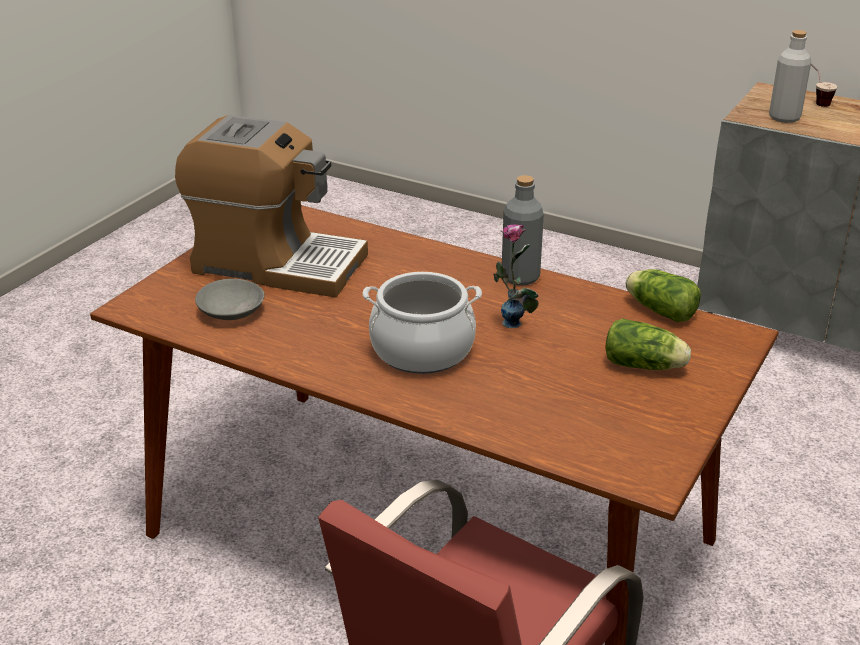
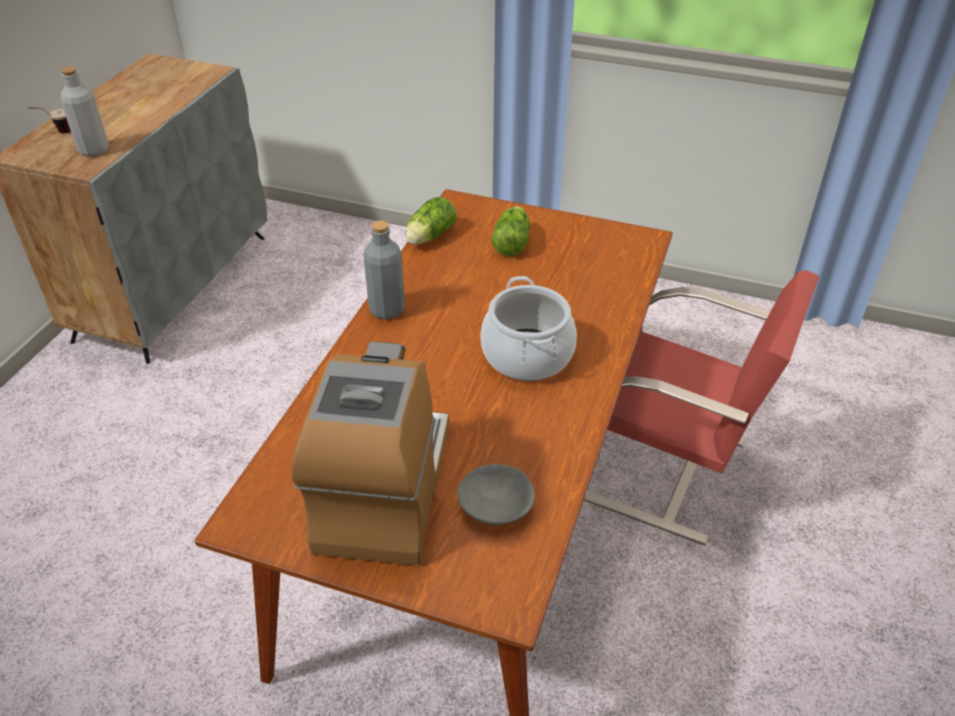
camera: 100 degrees left, 10 degrees up
(513, 331) = (480, 307): vase -> none

